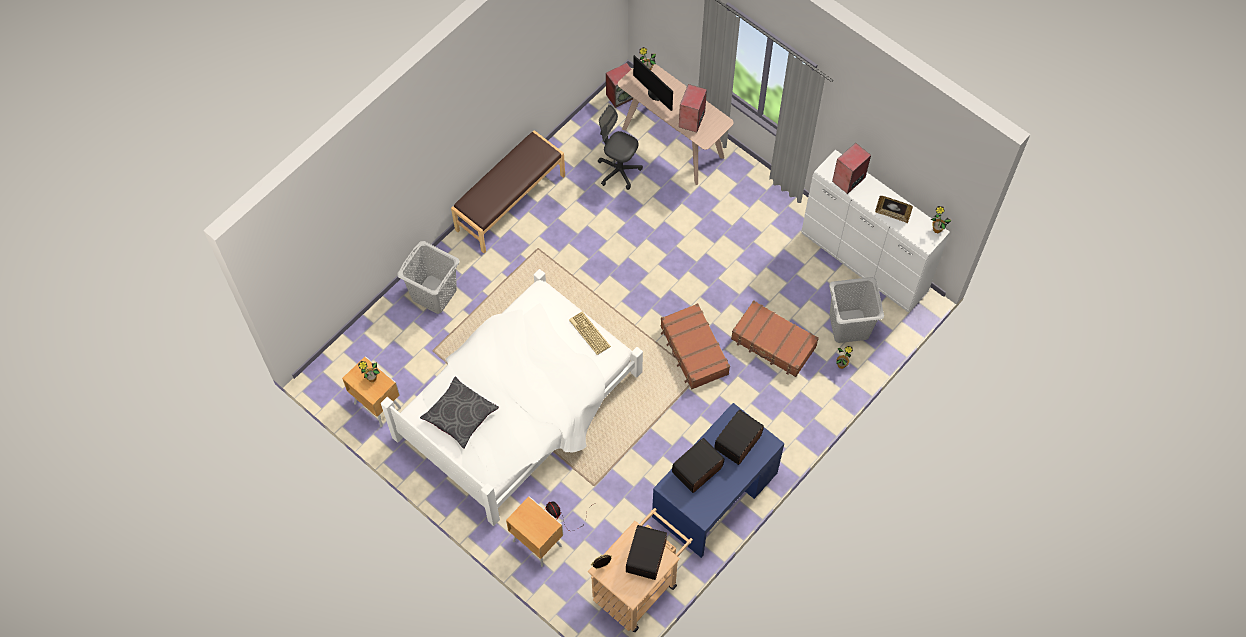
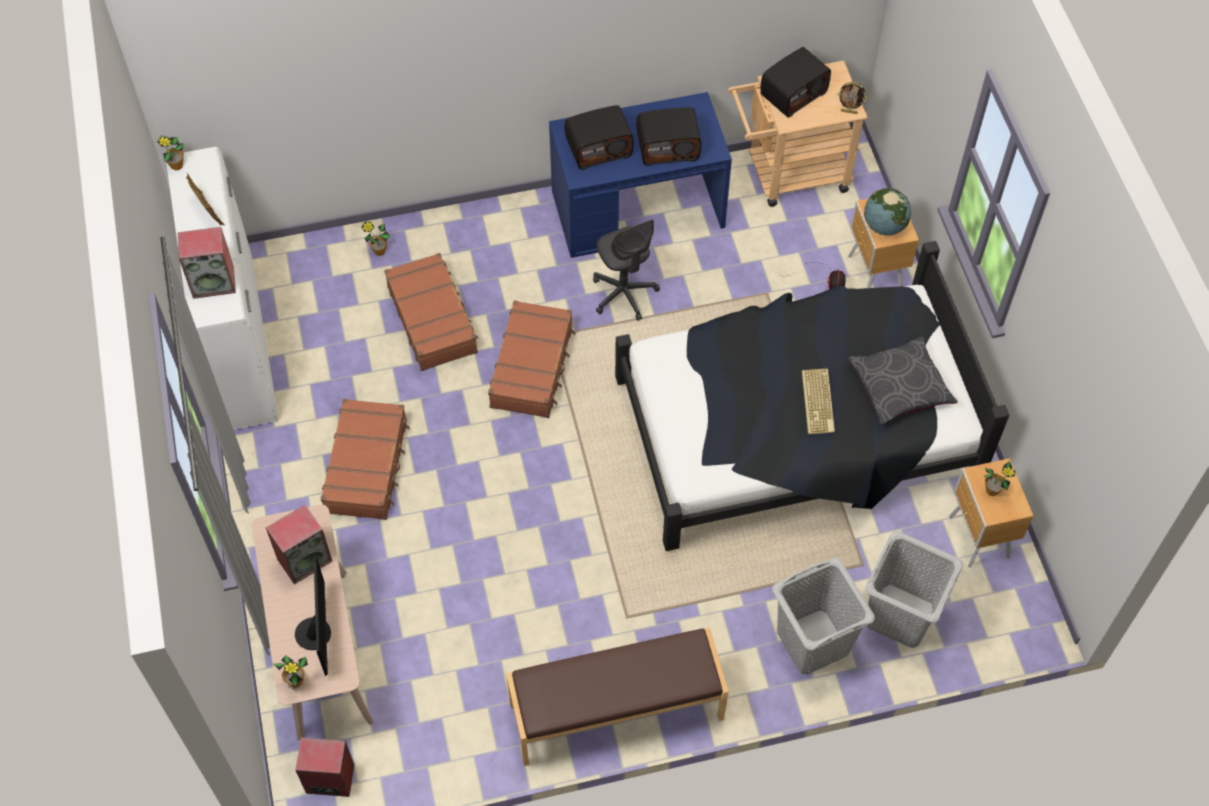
camera: 145 degrees left, 5 degrees down
(519, 406) = (794, 429): white bed -> black bed
(533, 516) = (884, 226): none -> globe
(588, 333) = (667, 390): keyboard -> keyboard (819, 402)
(619, 171) = (430, 659): grey office chair -> grey office chair (624, 294)
(733, 241) = (367, 466): none -> brown suitcase
(849, 326) = (329, 285): grey laundry basket -> grey laundry basket (900, 615)

